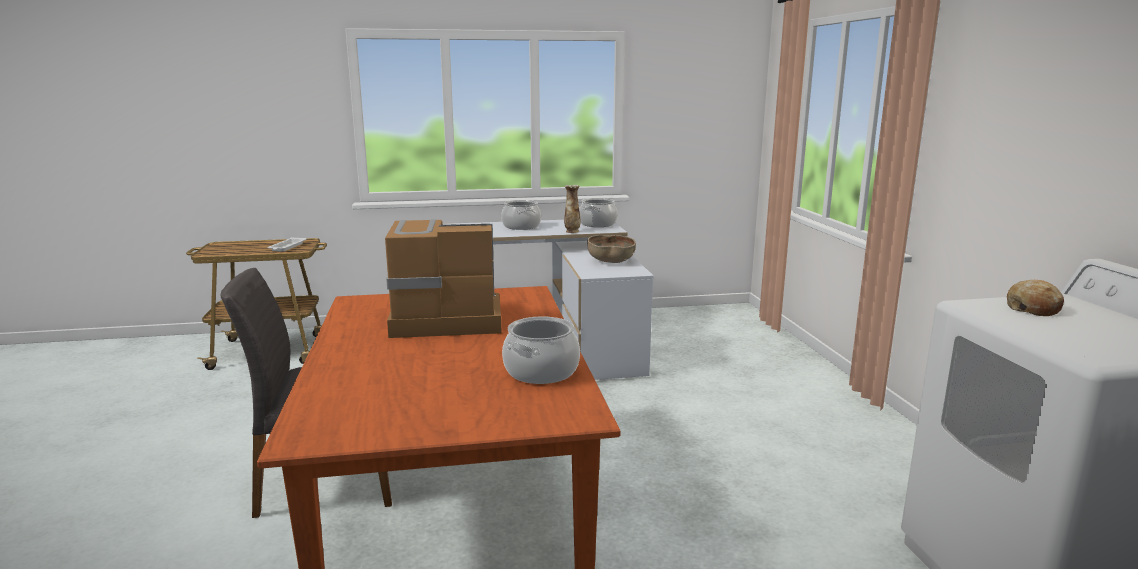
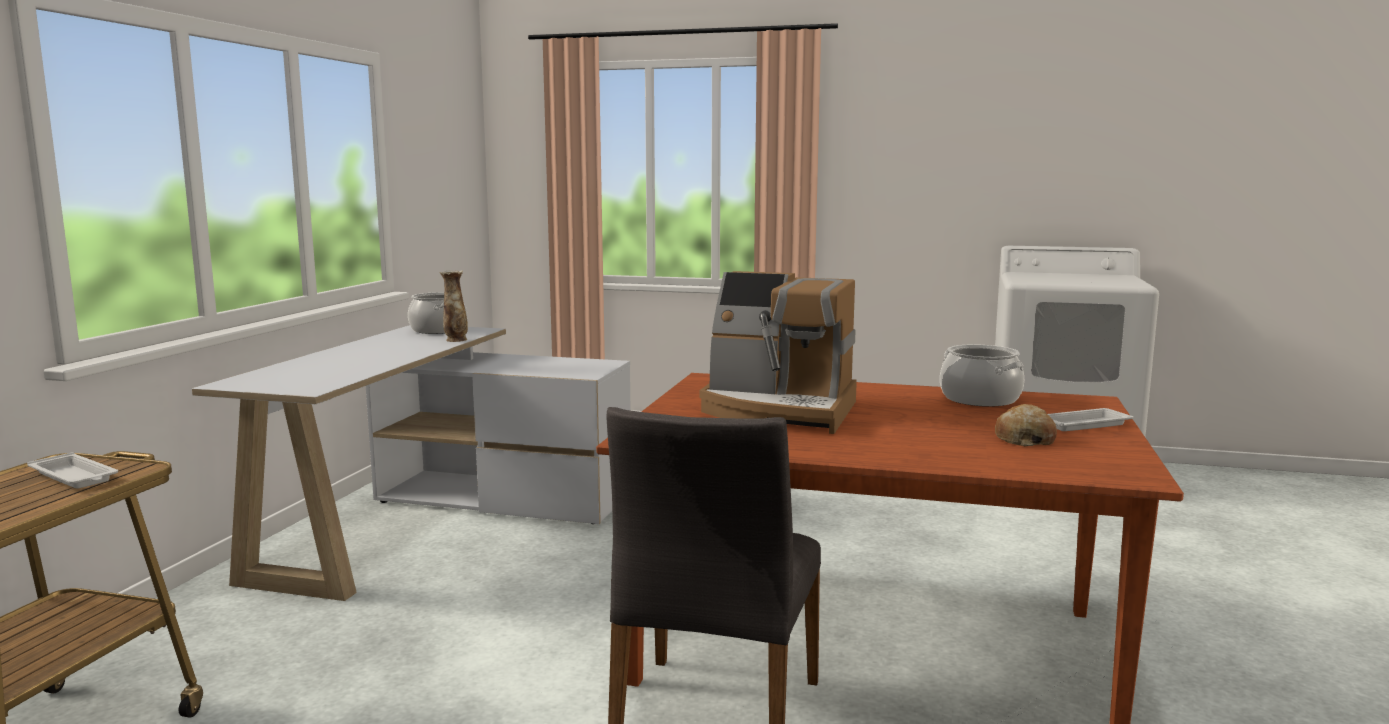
camera: 65 degrees left, 5 degrees down
(444, 319) = (779, 411): coffee machine -> coffee machine turned 90 degrees counterclockwise
(471, 416) = (1085, 424): none -> white tray
(521, 226) = (370, 350): cooking pot -> none
(611, 261) = (545, 363): brown bowl -> none
(1033, 309) = (1040, 277): bread -> bread (1024, 439)

